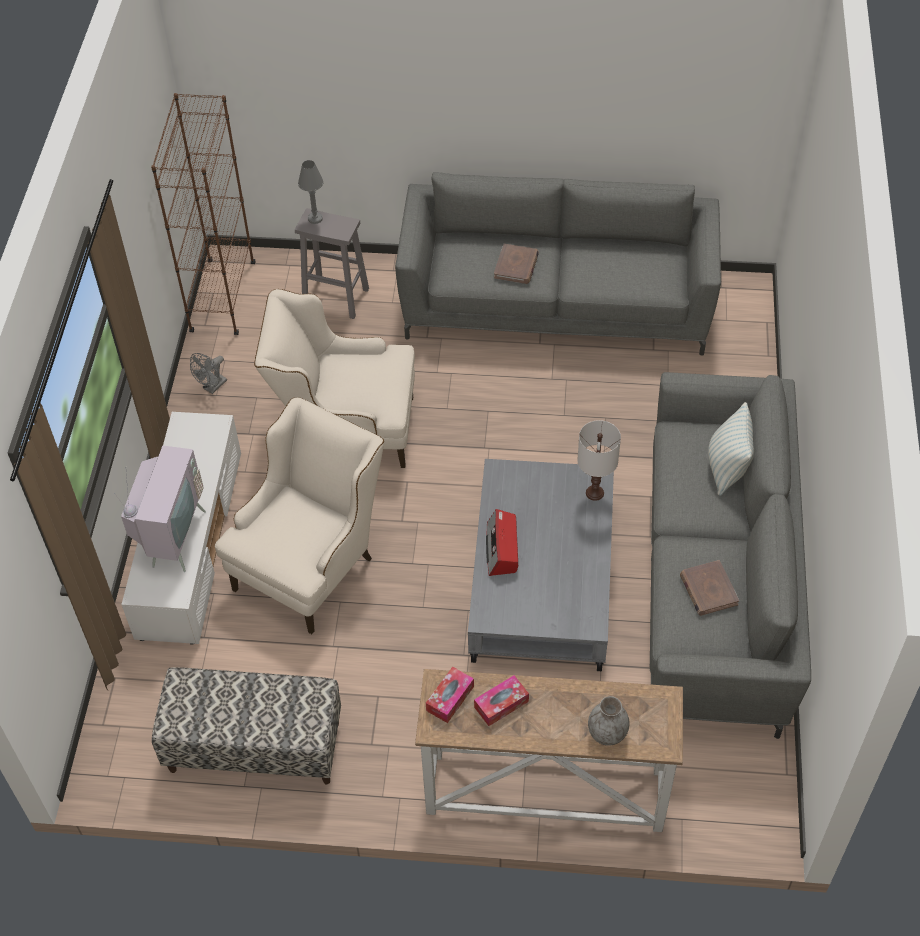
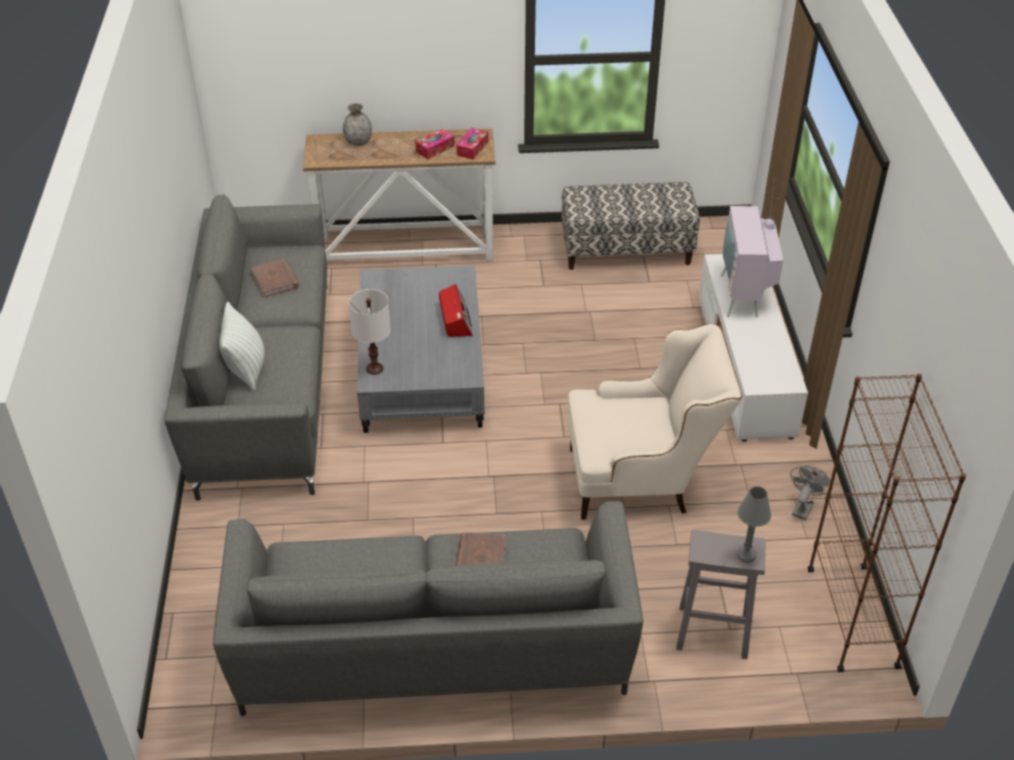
camera: 170 degrees right, 10 degrees down
(311, 563) = (630, 364): beige armchair -> none

